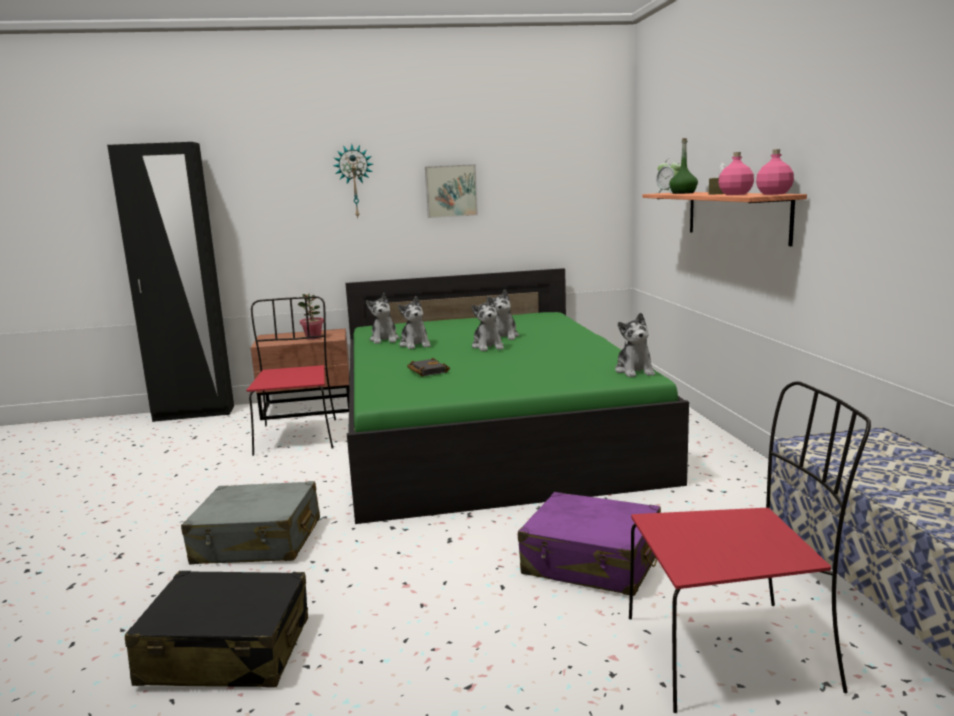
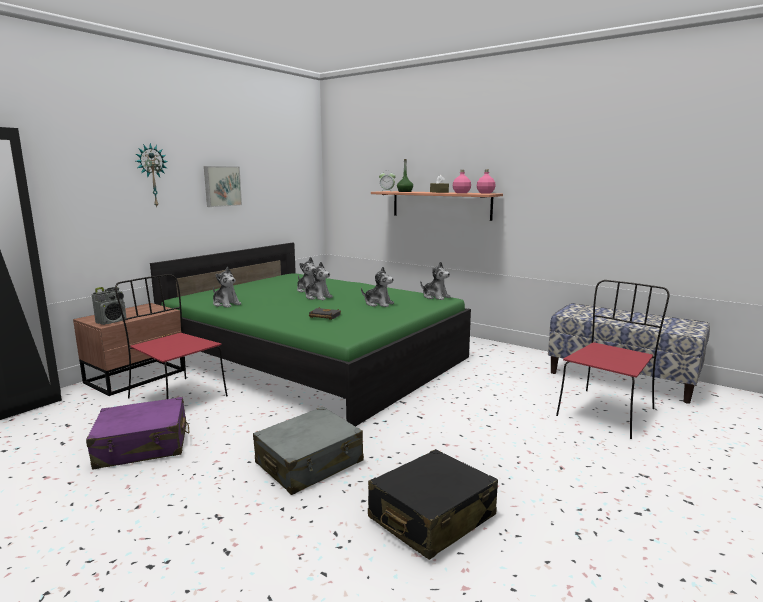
camera: 45 degrees left, 0 degrees up
(272, 342) = (112, 321): none -> radio
(313, 338) = (144, 313): potted plant -> none
(415, 345) = (261, 303): plush toy -> plush toy (378, 304)
(592, 562) = (500, 401): purple suitcase -> purple suitcase (143, 446)

